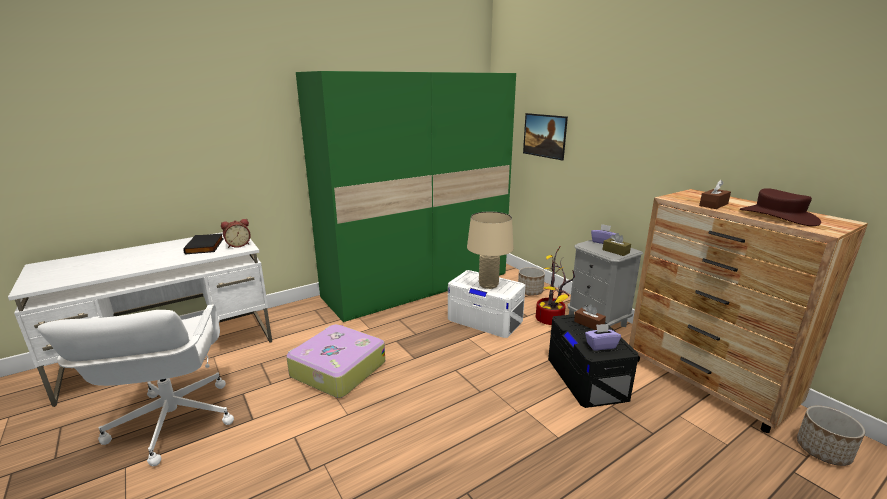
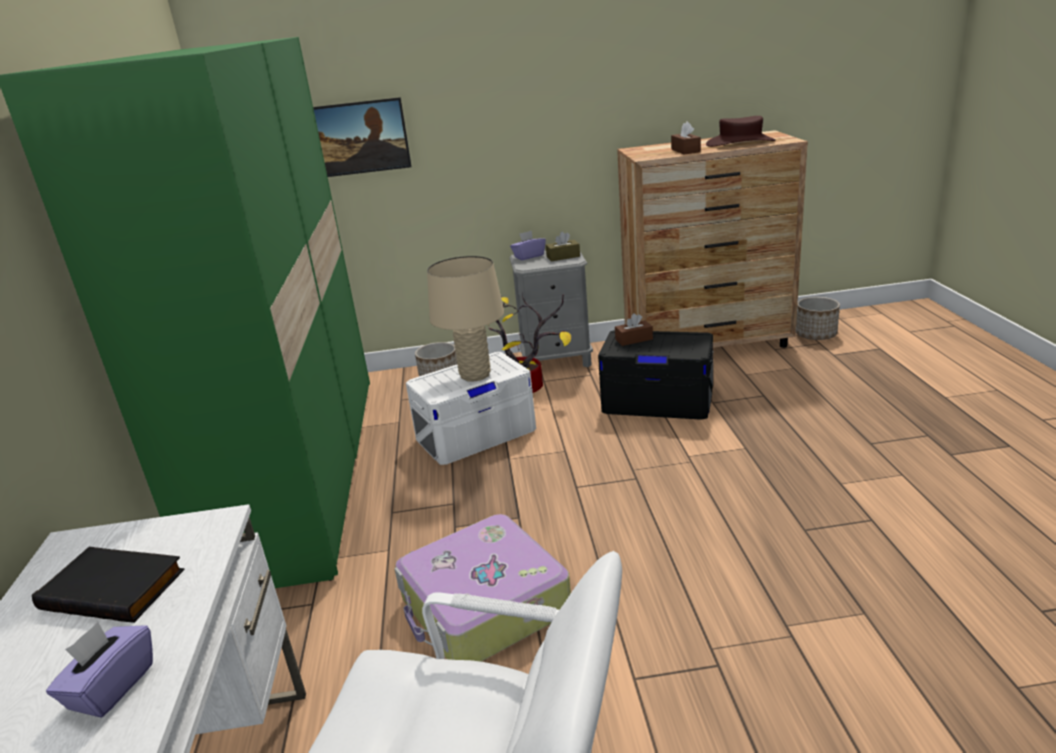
camera: 60 degrees left, 5 degrees up
(238, 245) = (180, 534): alarm clock -> none
(600, 345) = (682, 345): purple tissue box -> purple tissue box (111, 687)

